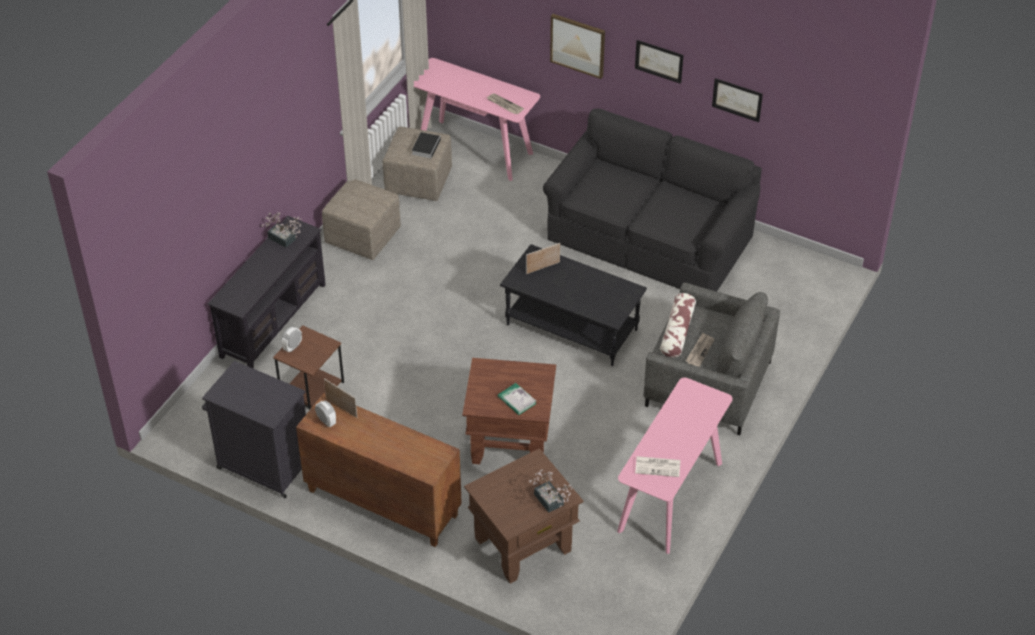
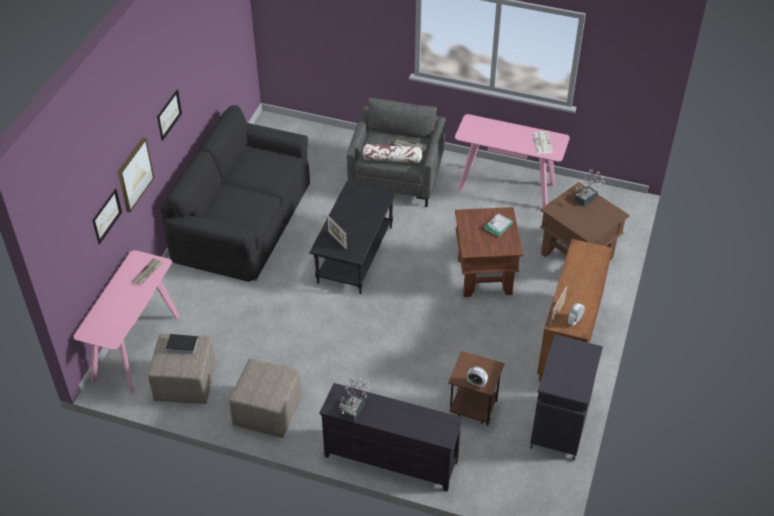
camera: 100 degrees left, 0 degrees up
(737, 99) = (202, 81): picture -> picture (106, 216)

